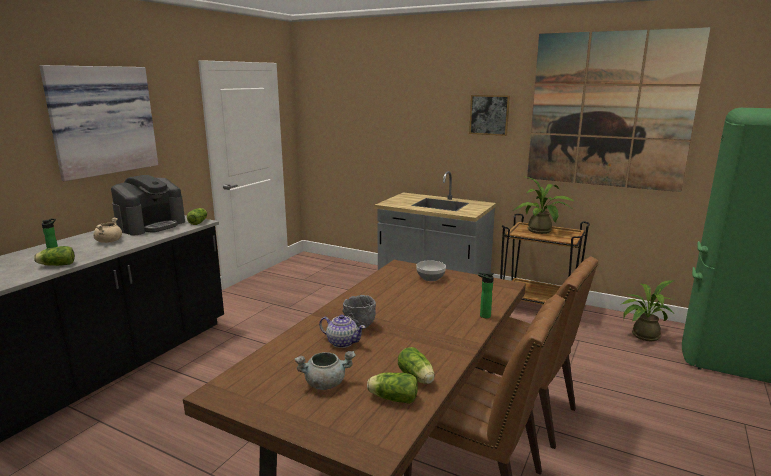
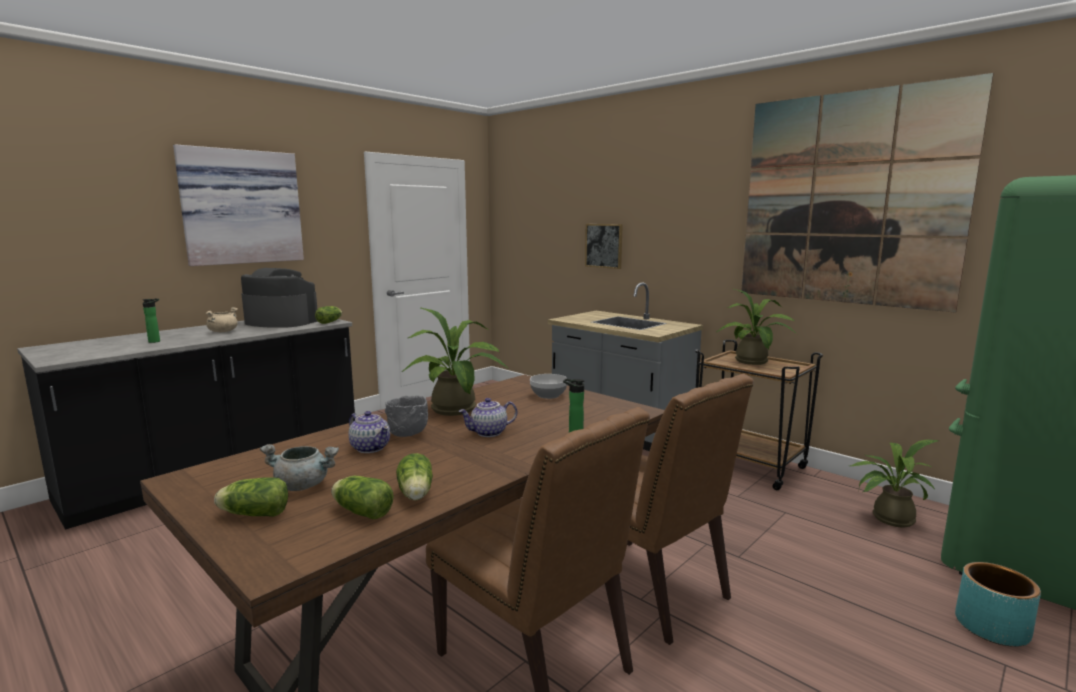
camera: 15 degrees right, 5 degrees down
(56, 265) = (148, 346): lettuce -> lettuce (252, 514)
(151, 225) = (280, 322): coffee machine -> coffee machine turned 120 degrees counterclockwise
(375, 300) = (456, 411): none -> potted plant
(418, 318) = (488, 433): none -> teapot
(489, 115) = (695, 211): picture -> picture (604, 245)
(729, 401) = (992, 627): none -> turquoise planter

